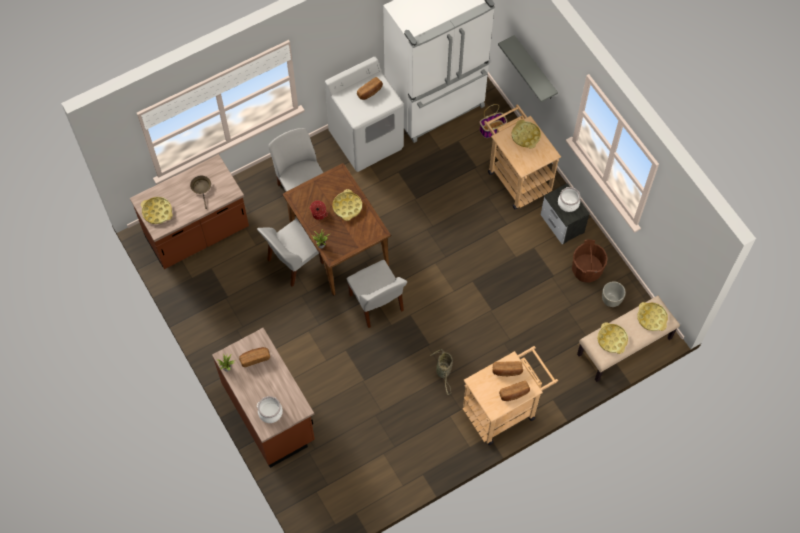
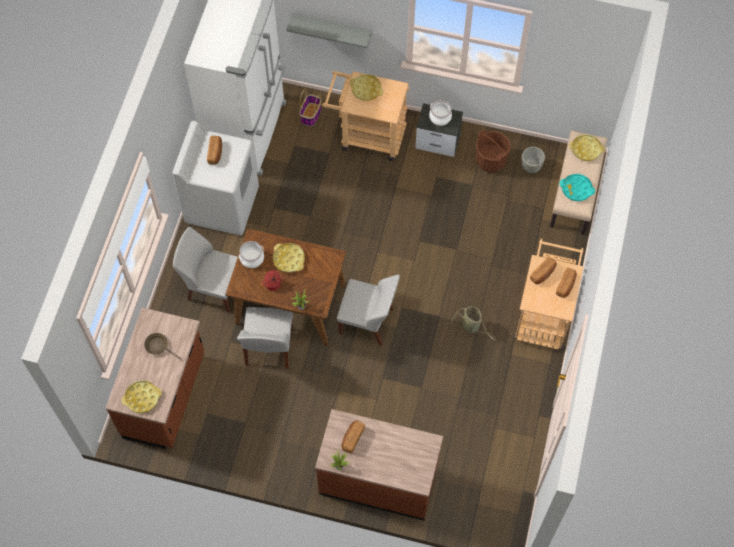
camera: 45 degrees left, 0 degrees up
(270, 413) = (410, 467): cooking pot -> cooking pot (252, 258)
(612, 339) = (576, 189): yellow tray -> turquoise tray

